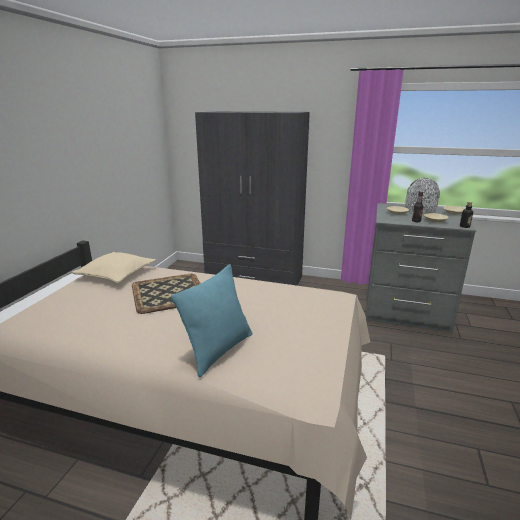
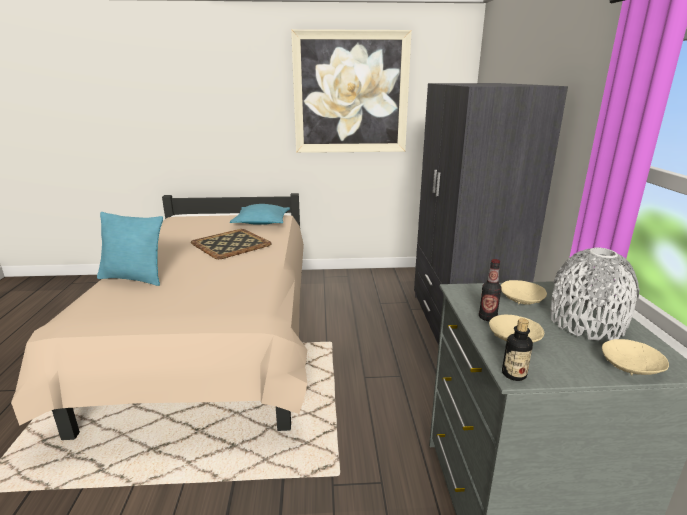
camera: 70 degrees right, 0 degrees up
(99, 125) = (351, 93): none -> picture
(116, 274) = (262, 222): beige pillow -> turquoise pillow

